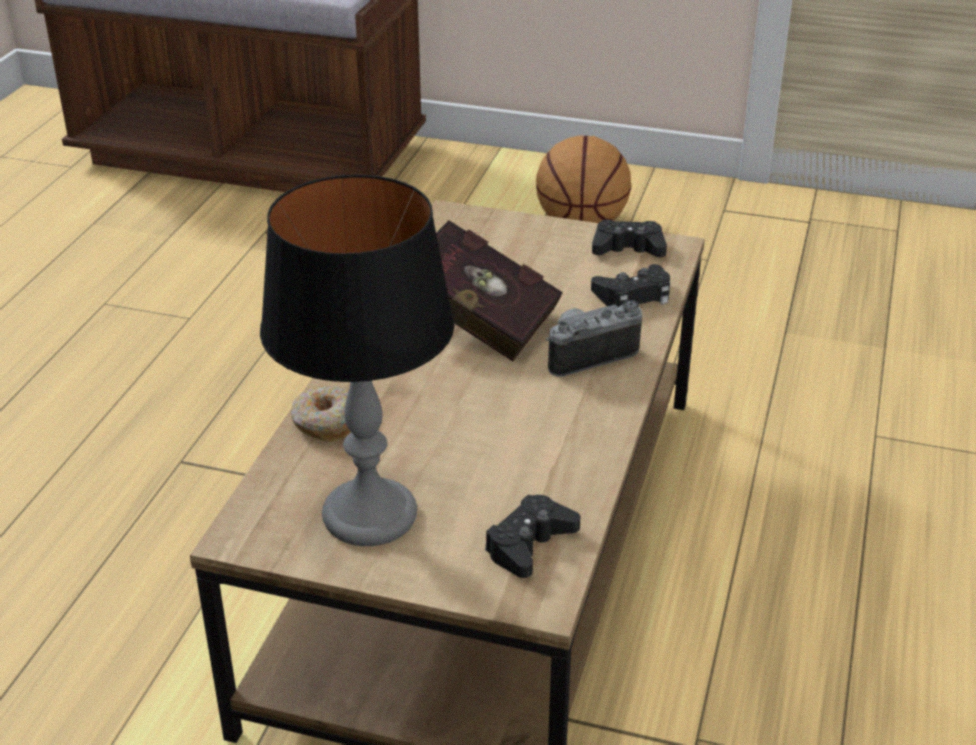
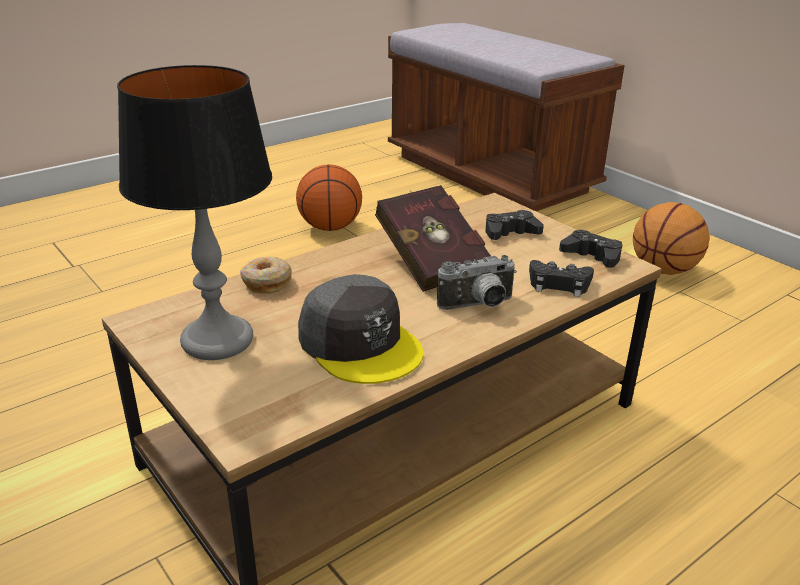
camera: 35 degrees right, 5 degrees down
(109, 315) = (330, 227): none -> basketball
(524, 449) = (360, 343): none -> grey cap
(529, 544) = (283, 401): black game controller -> black game controller (510, 232)
(587, 354) = (478, 306): camera -> camera turned 150 degrees clockwise

